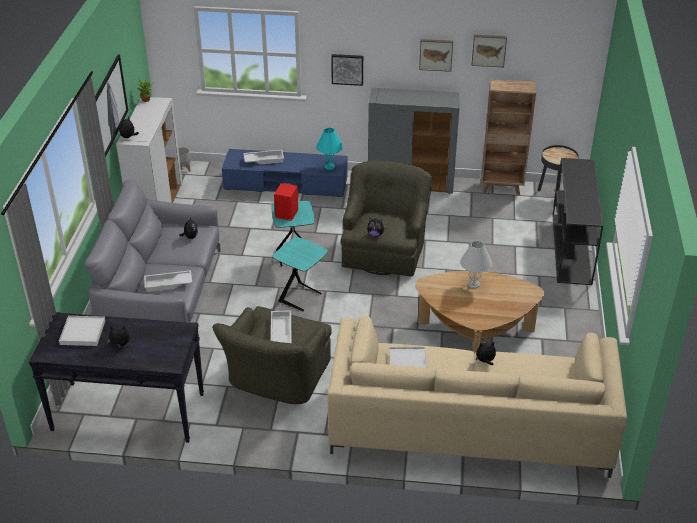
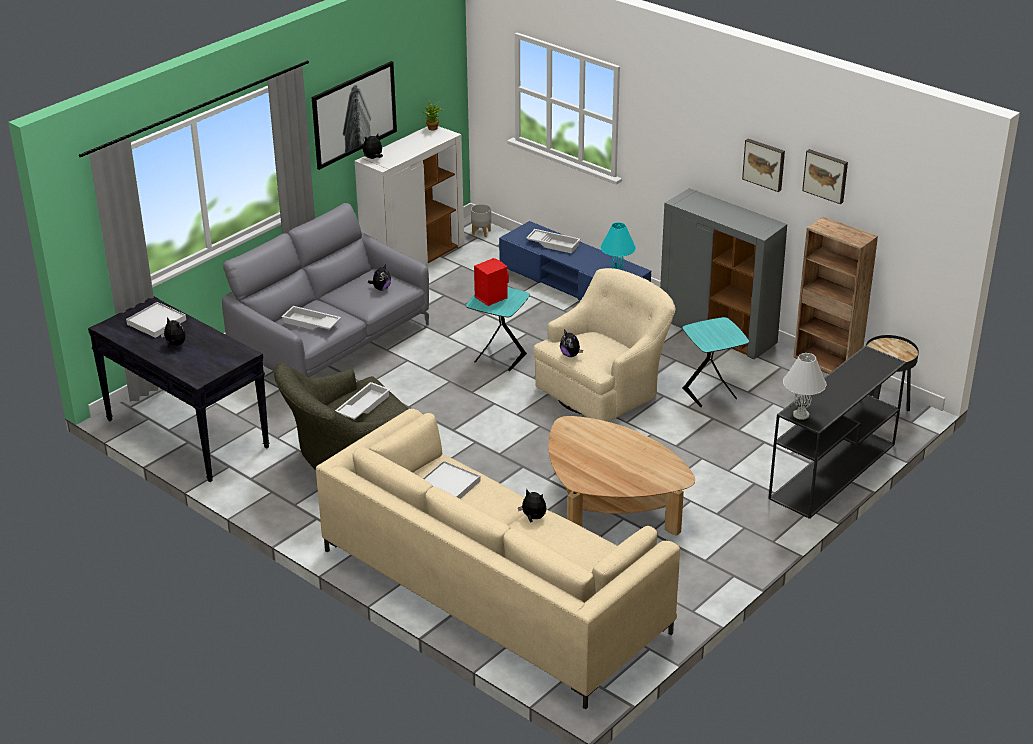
camera: 35 degrees right, 5 degrees down
(301, 297) = (461, 400): turquoise side table -> turquoise side table (711, 394)
(347, 69) = (666, 155): picture -> none
(384, 250) = (604, 388): green armchair -> beige armchair
(473, 284) = (620, 445): white table lamp -> white table lamp (801, 415)

